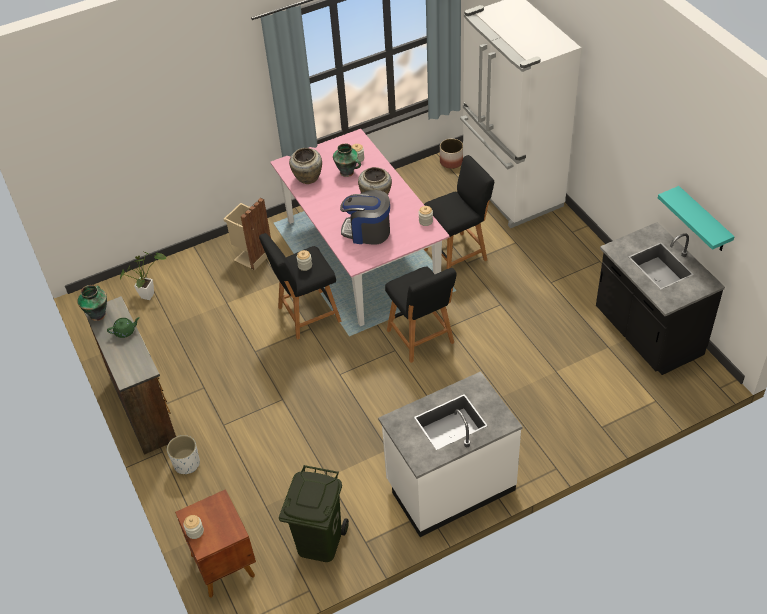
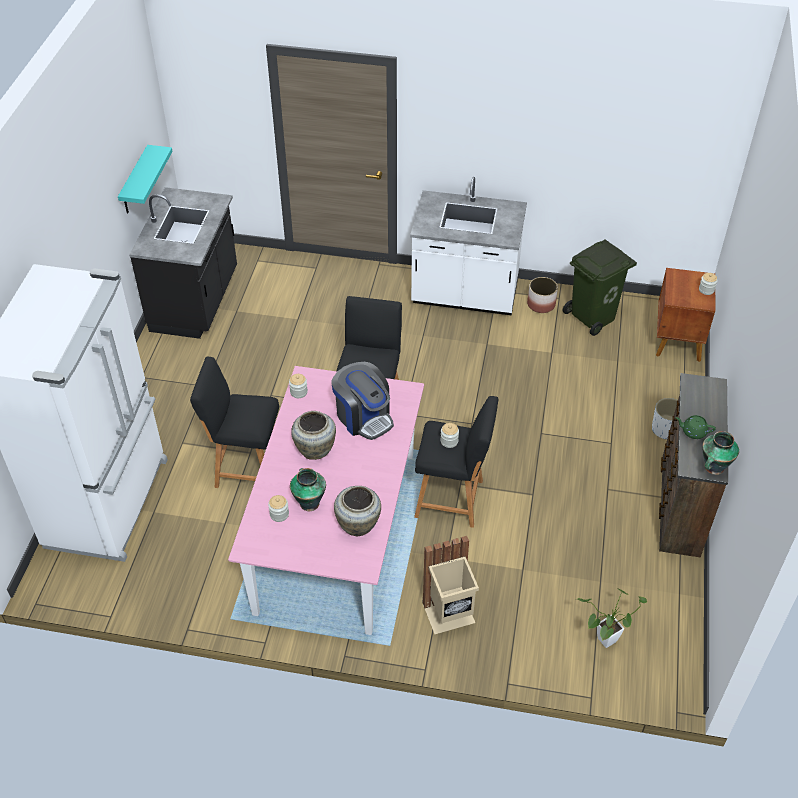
camera: 145 degrees left, 0 degrees up
(451, 161) = (113, 587): planter -> planter (541, 304)

